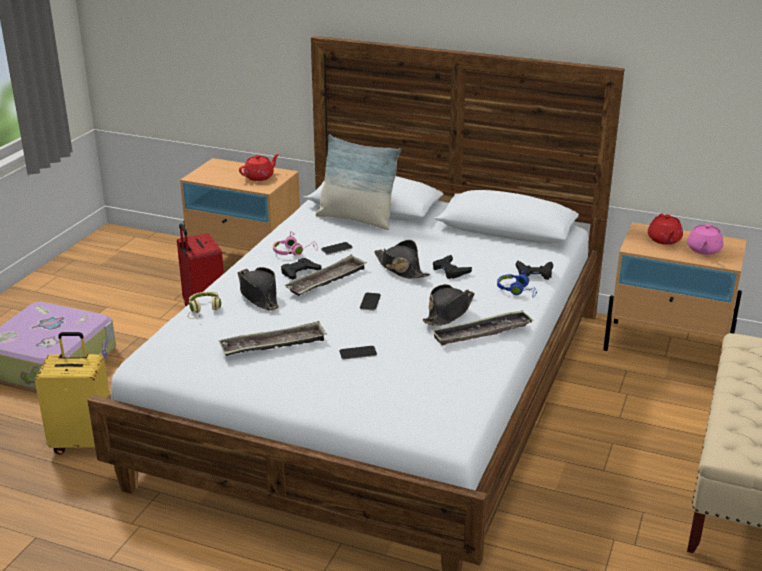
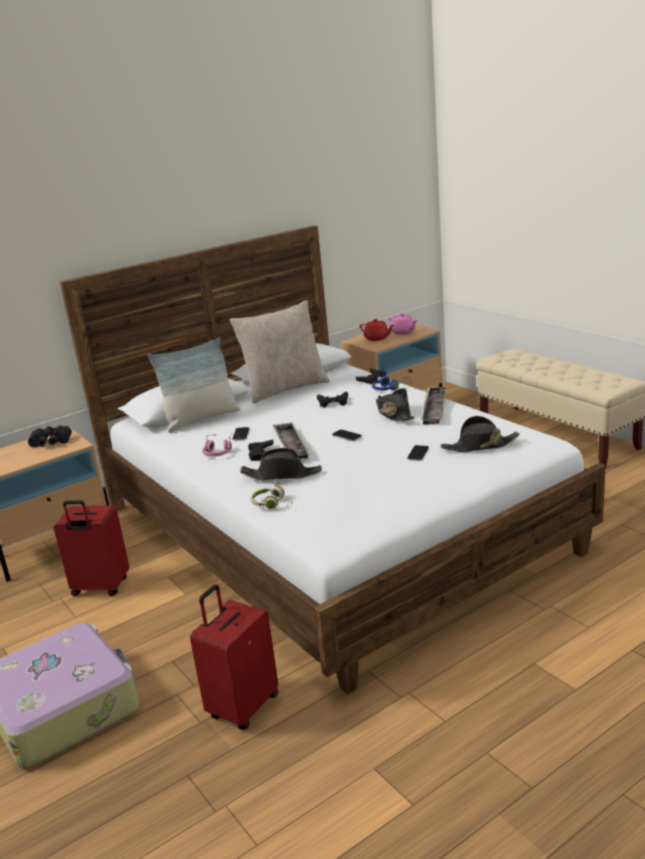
camera: 55 degrees left, 5 degrees down
(84, 442) = (242, 707): yellow suitcase -> red suitcase
(259, 177) = (50, 443): red teapot -> black binoculars
(273, 345) = (372, 481): tray -> none
(400, 268) = (307, 417): black hat -> black hat (479, 446)
(463, 235) = (285, 389): none -> beige pillow

